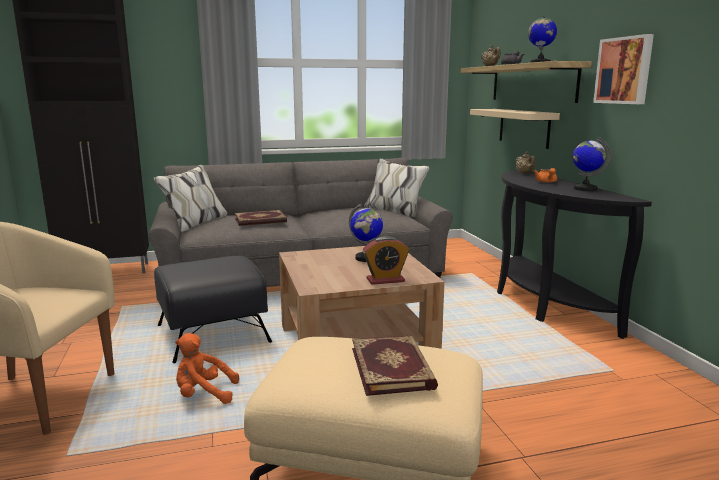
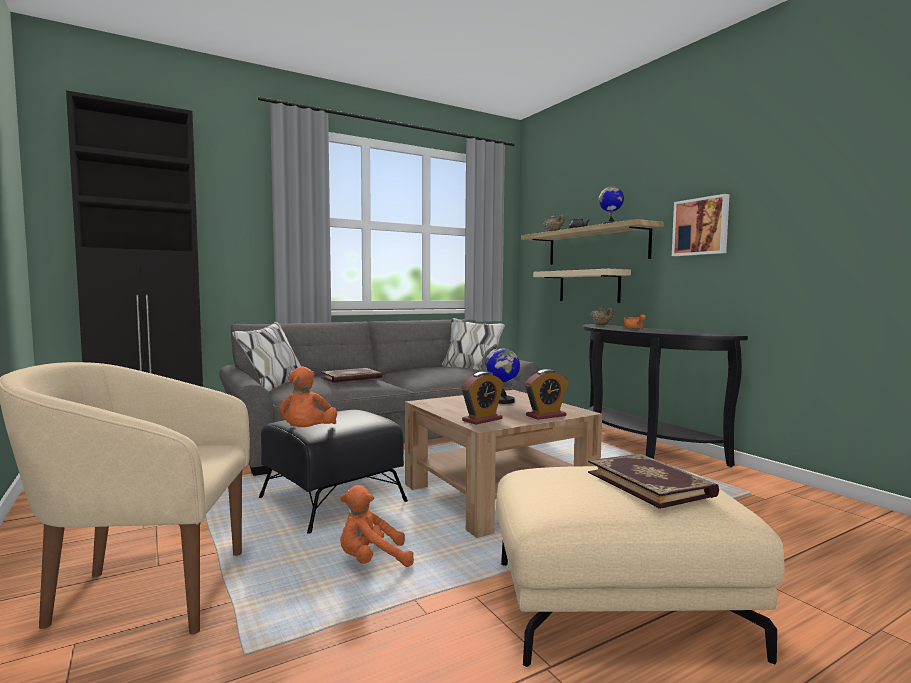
camera: 15 degrees left, 10 degrees down
(173, 281) = (307, 433): none -> orange plush toy
(320, 280) = (482, 420): none -> alarm clock
(585, 189) = (676, 331): globe -> none

